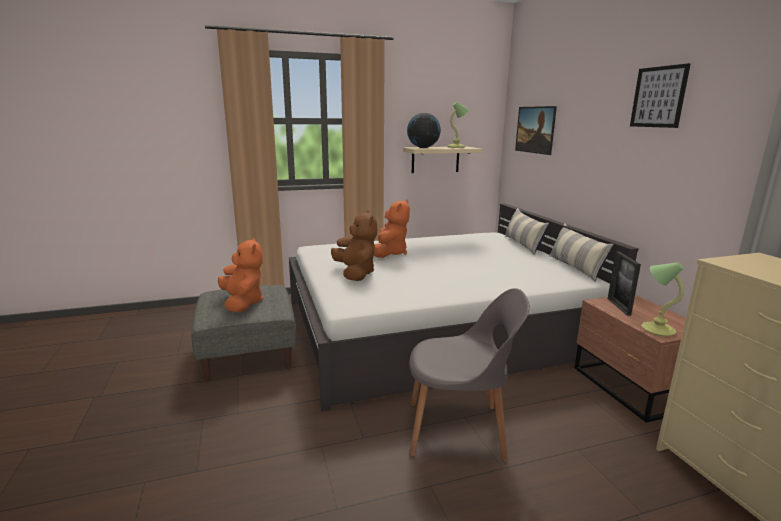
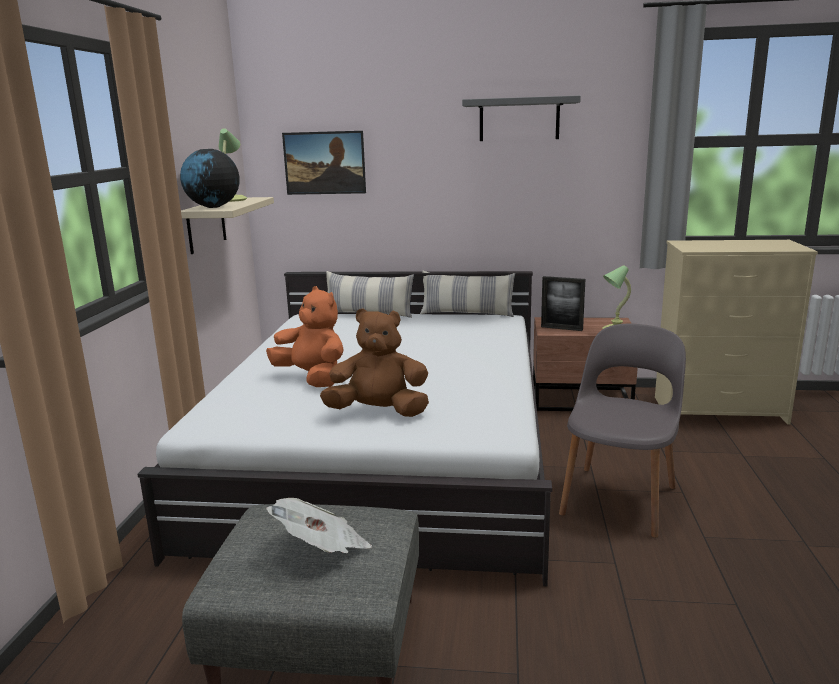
camera: 65 degrees left, 0 degrees up
(242, 303) = (322, 548): orange plush toy -> newspaper
(658, 97) = (519, 119): picture -> grey shelf

